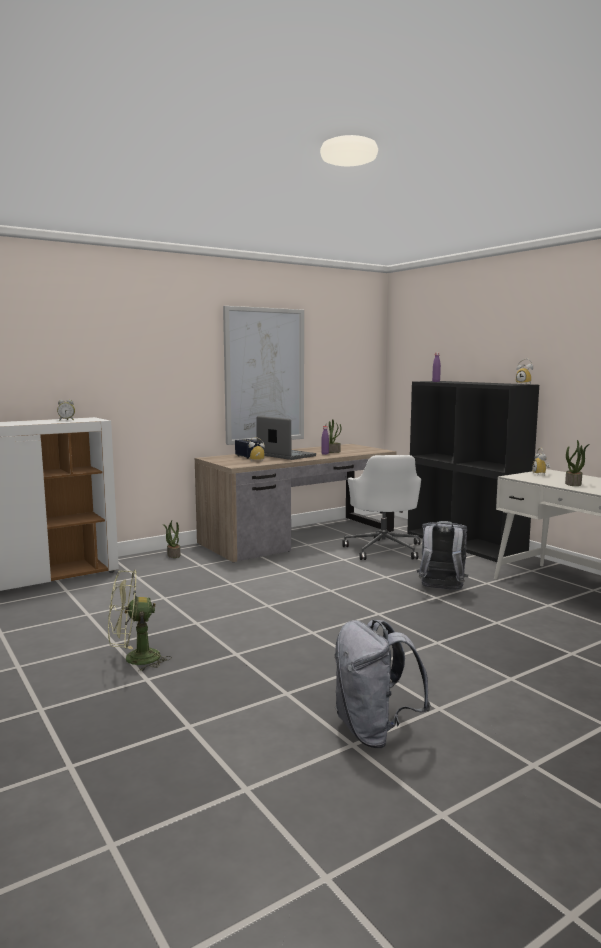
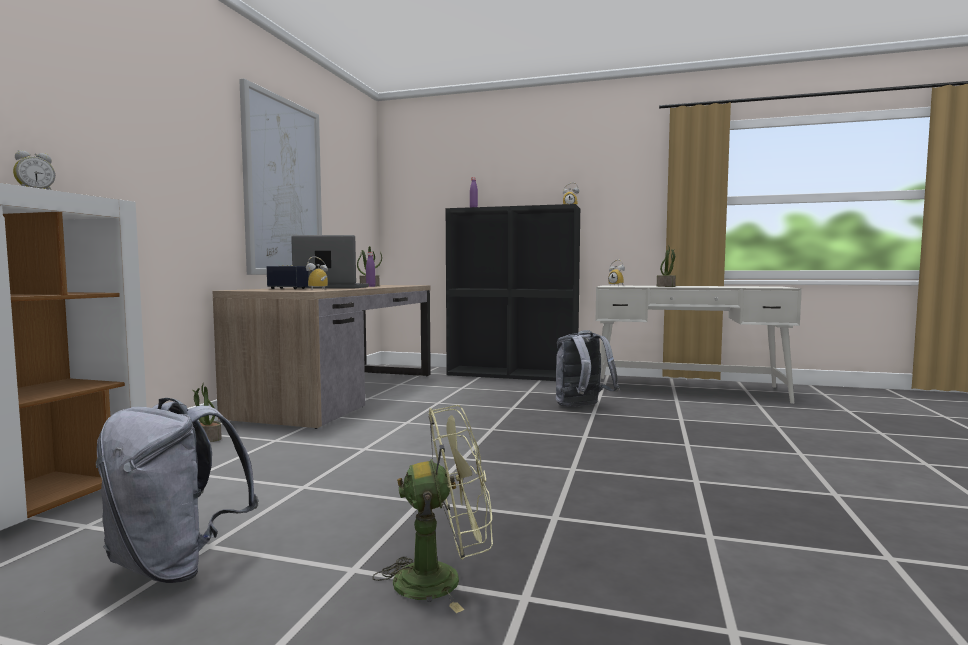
camera: 40 degrees left, 5 degrees down
(134, 659) = (442, 579): green fan -> green fan turned 135 degrees counterclockwise
(374, 732) = (865, 536): grey backpack -> grey backpack (175, 565)
(383, 549) = (455, 389): white office chair -> none

